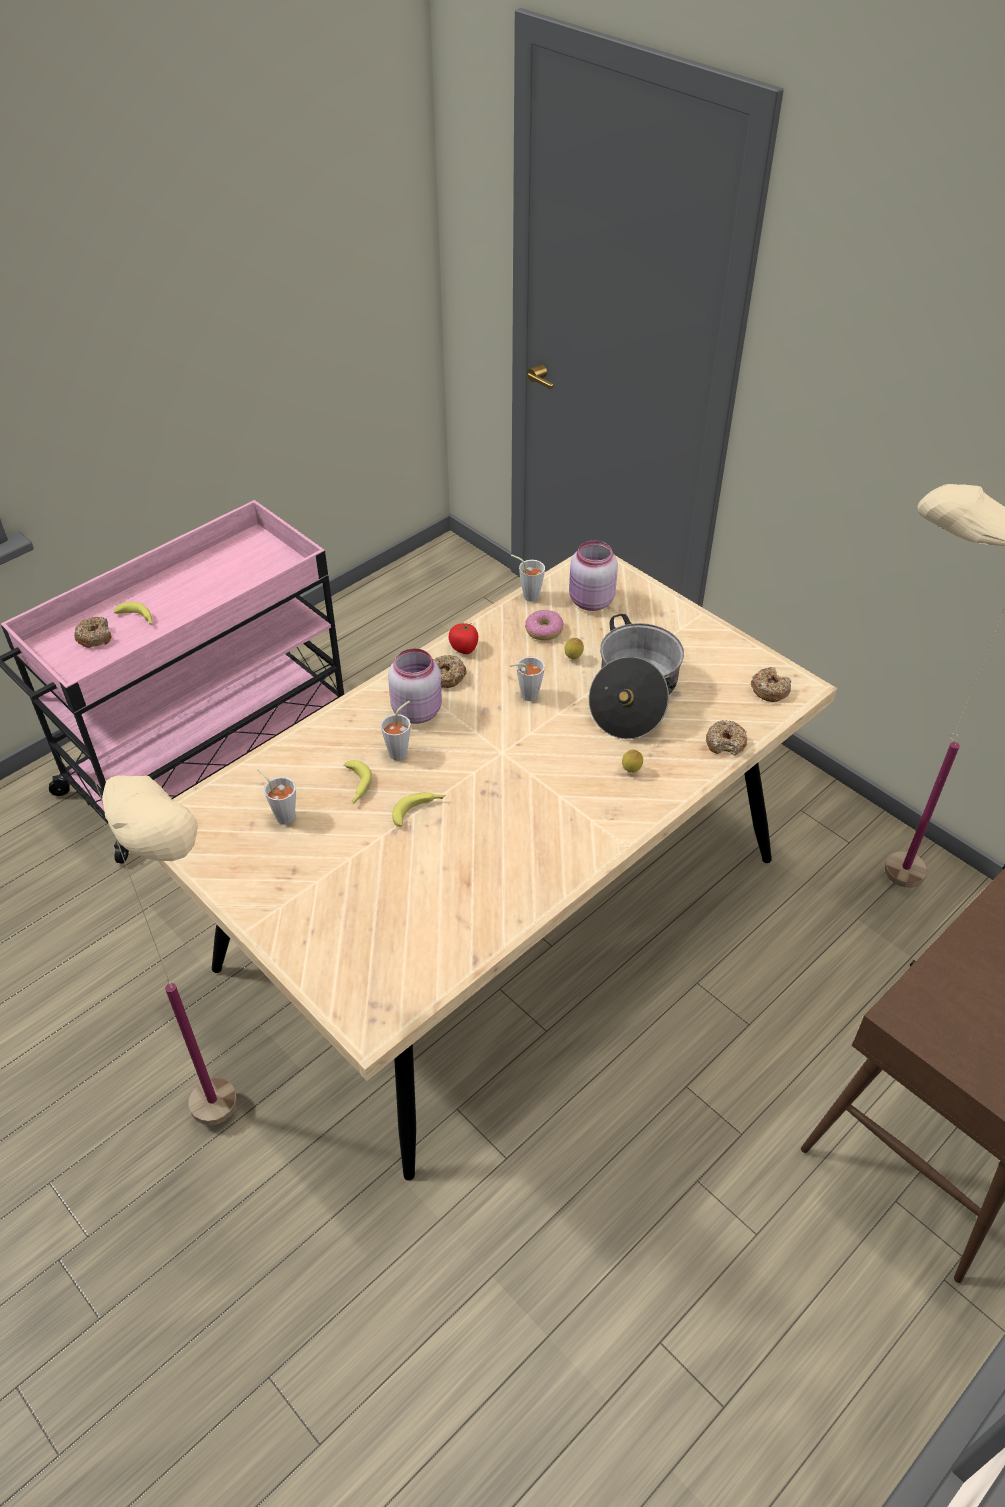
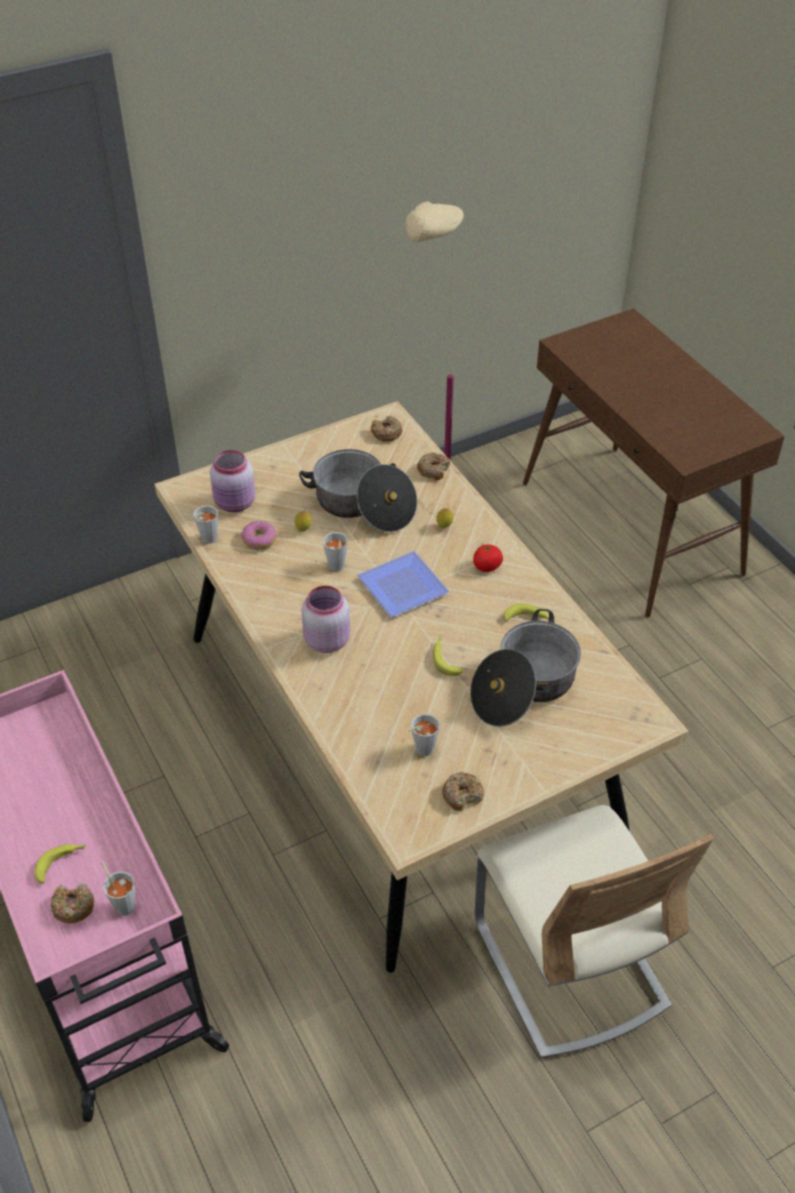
camera: 75 degrees left, 0 degrees up
(243, 1134) = (569, 963): beige floor lamp -> beige chair
(356, 786) = (404, 695): banana -> banana (528, 619)
(394, 888) = (524, 687): none -> cooking pot
(401, 751) = (372, 658): grey cup -> grey cup (123, 903)
(447, 676) = (290, 613): donut -> donut (462, 795)
(464, 648) = (258, 595): tomato -> tomato (487, 566)
(516, 751) = (399, 586): none -> plate

